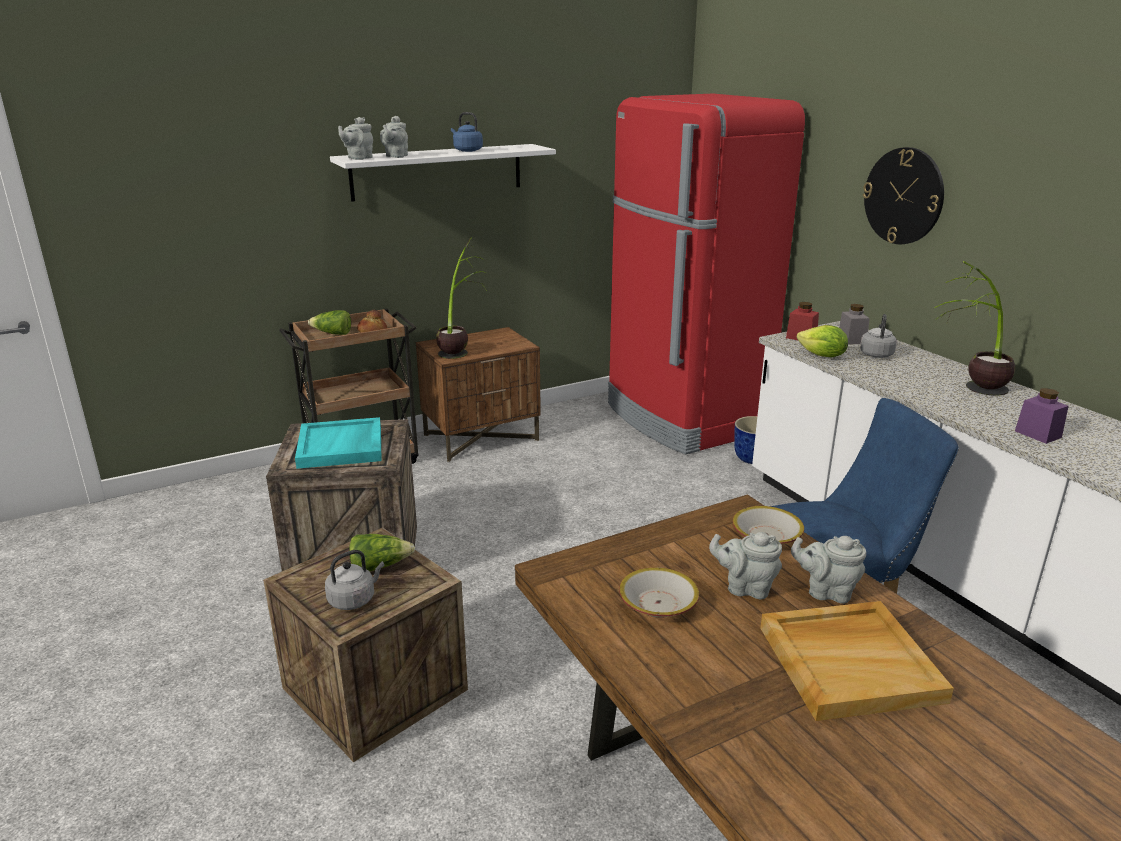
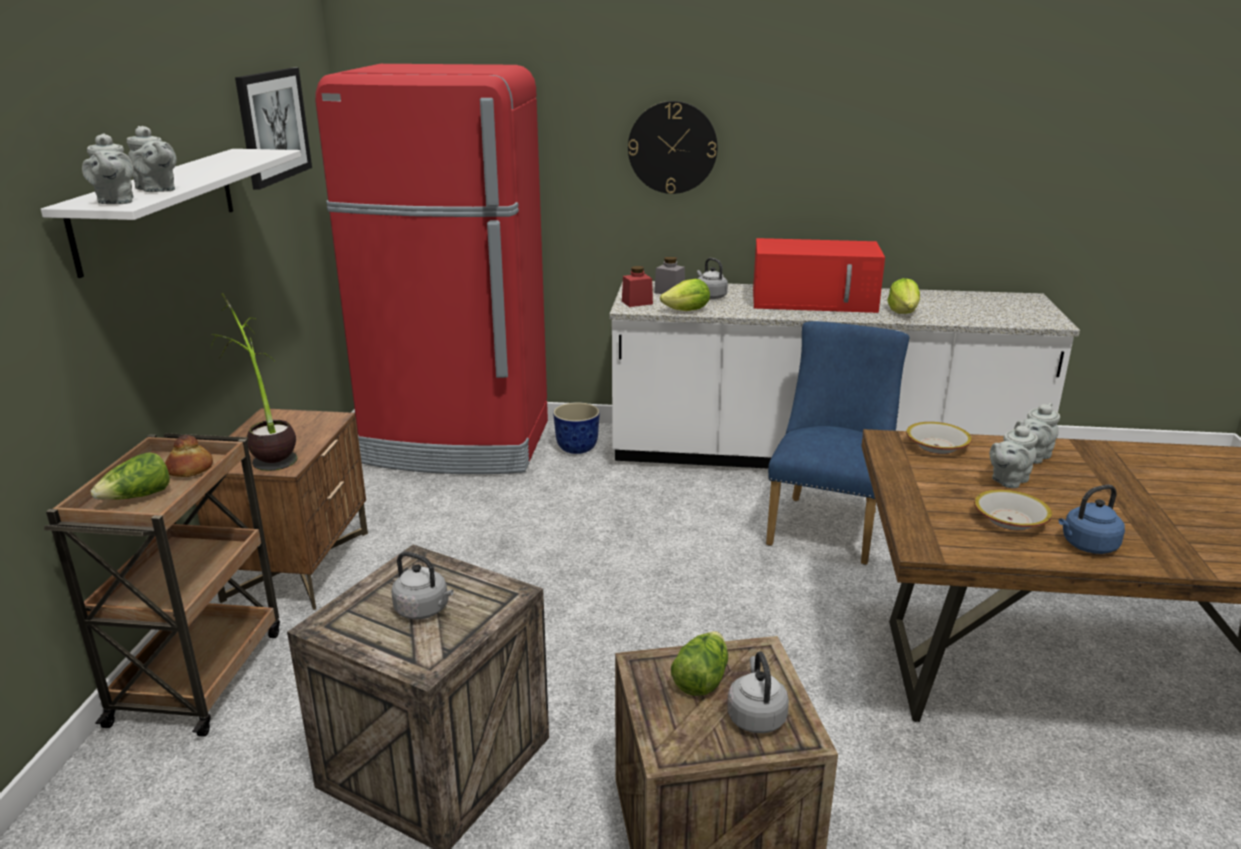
camera: 55 degrees left, 0 degrees up
(341, 447) = (424, 610): turquoise tray -> grey kettle
(466, 150) = (206, 168): blue kettle -> blue kettle (1087, 546)
(591, 133) = (273, 126): none -> picture
(850, 662) = (1124, 483): beige tray -> none
(969, 392) = (815, 301): potted plant -> red microwave
(1038, 434) = (903, 312): purple jar -> lettuce

